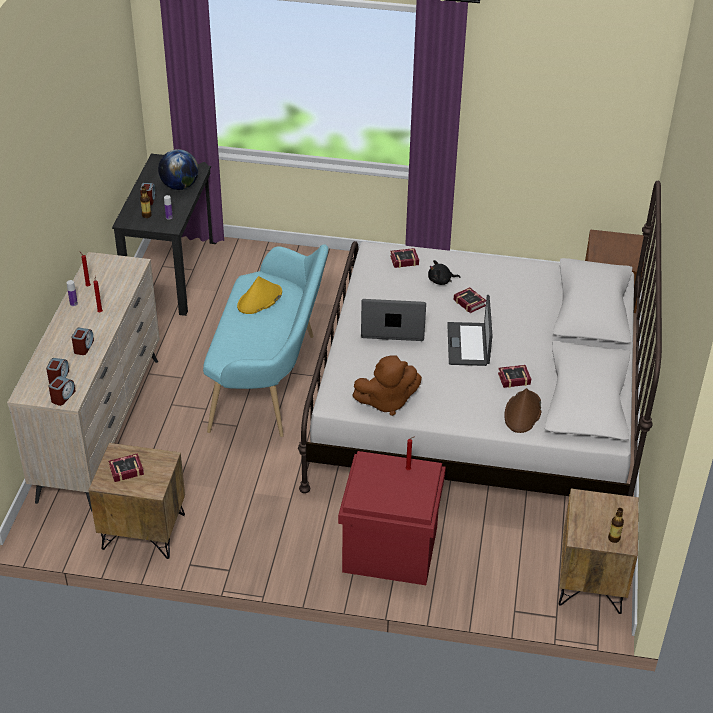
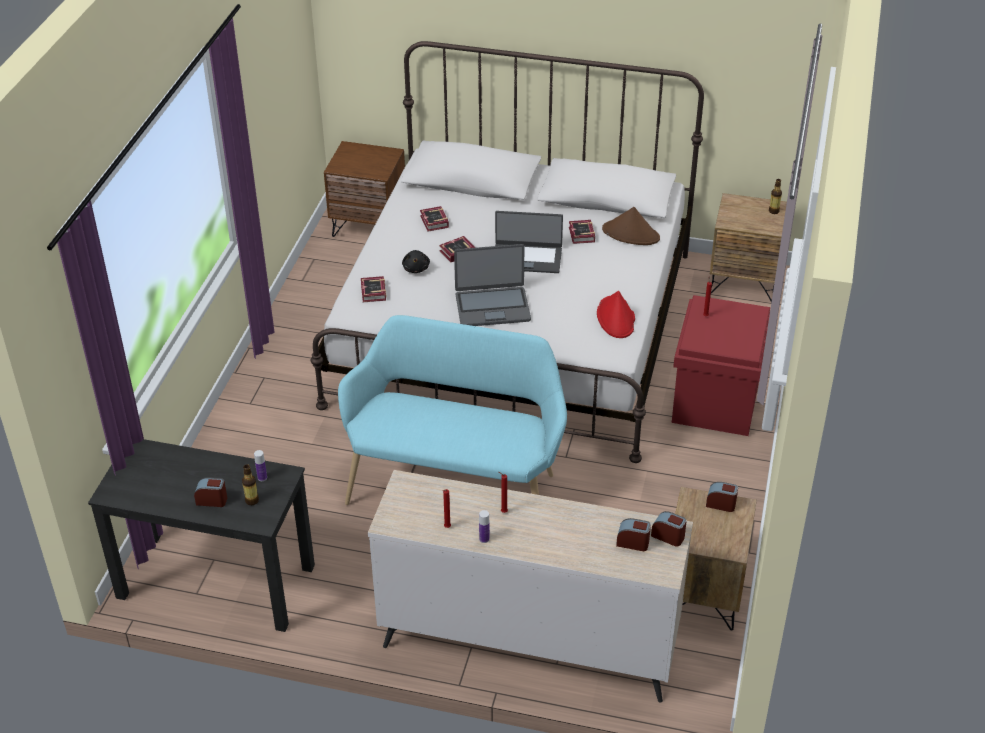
camera: 85 degrees left, 0 degrees up
(83, 347) = (574, 523): alarm clock -> alarm clock (721, 504)
(124, 470) = (713, 532): book -> book (434, 222)
(180, 186) = (187, 469): globe -> none
(259, 300) = (411, 421): yellow hat -> none
(386, 402) = (616, 318): brown plush toy -> red hat
(393, 326) = (492, 307): laptop -> laptop turned 105 degrees counterclockwise

